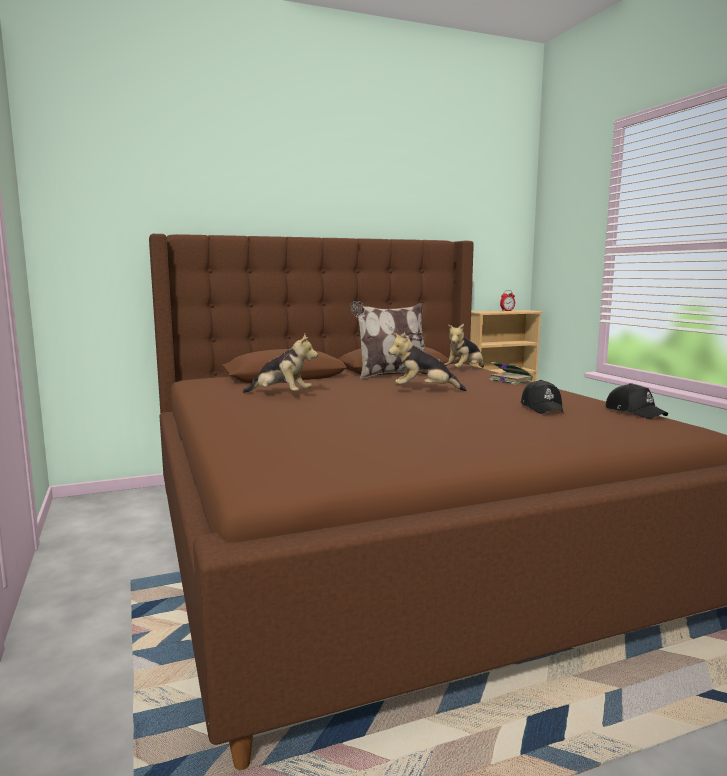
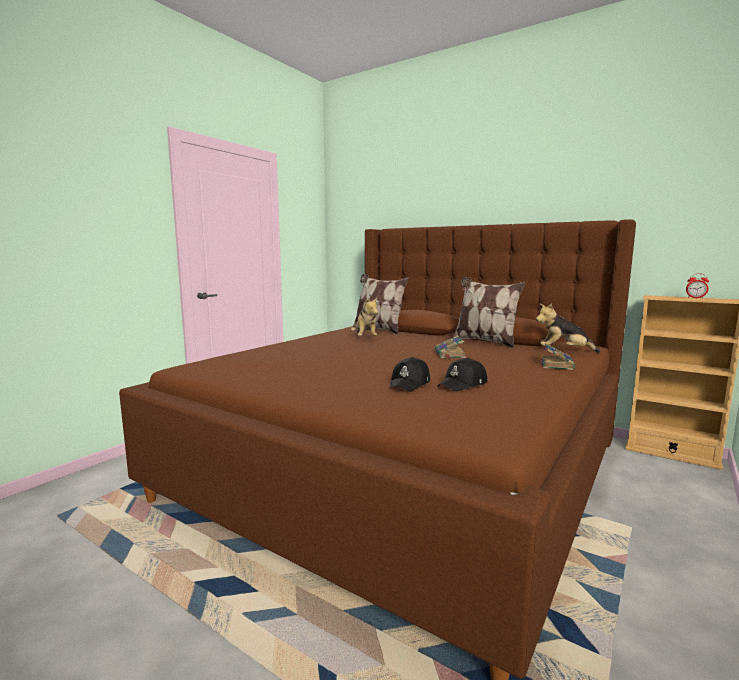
camera: 55 degrees right, 0 degrees up
(244, 384) = (378, 330): none -> pillow
(424, 390) = (450, 354): plush toy -> book
(634, 412) = (524, 411): black cap -> black cap (410, 384)

